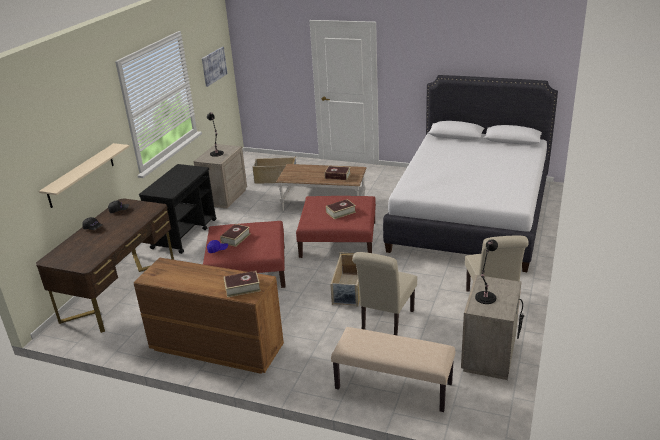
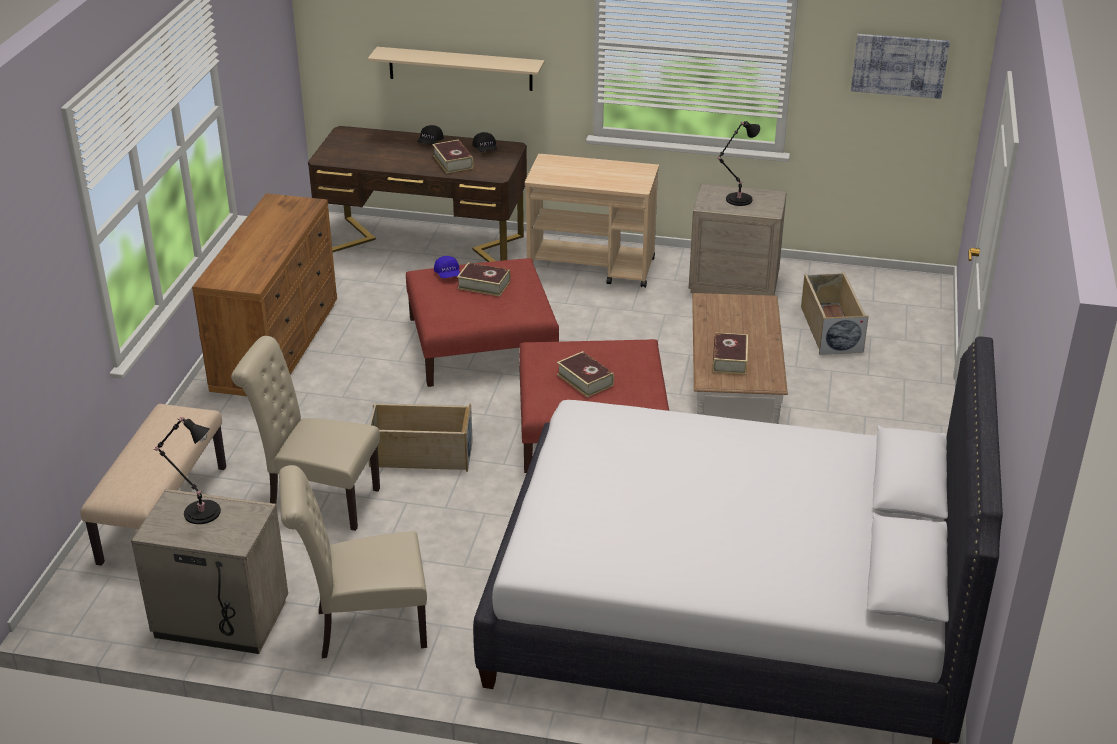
camera: 80 degrees right, 5 degrees up
(185, 233) = (592, 267): black cart -> beige cart
(242, 288) = (234, 271): book -> book (453, 162)

